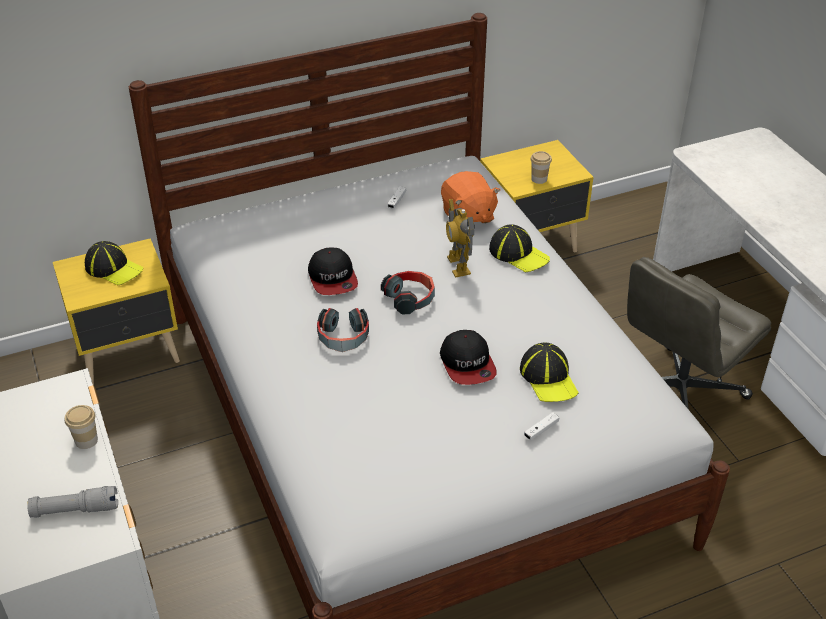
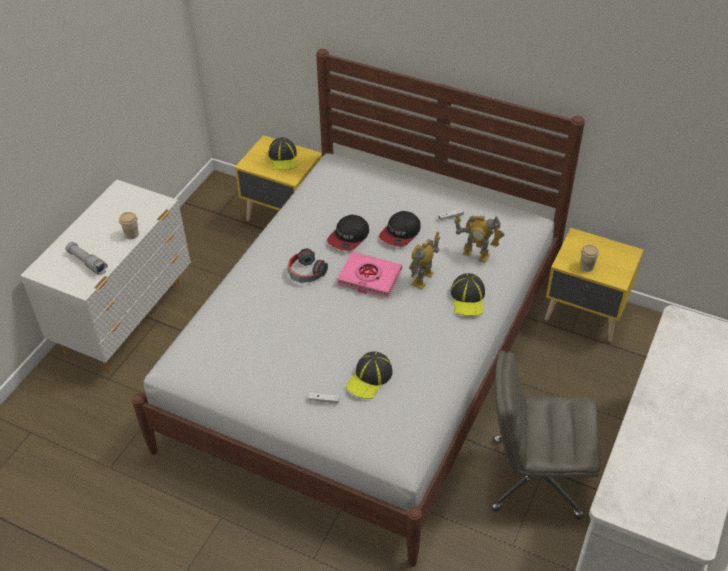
camera: 50 degrees right, 5 degrees up
(410, 298) = (369, 278): headphones -> pink book
(467, 216) = (476, 254): orange plush toy -> toy robot
(468, 364) = (342, 336): cap -> cap (400, 233)

